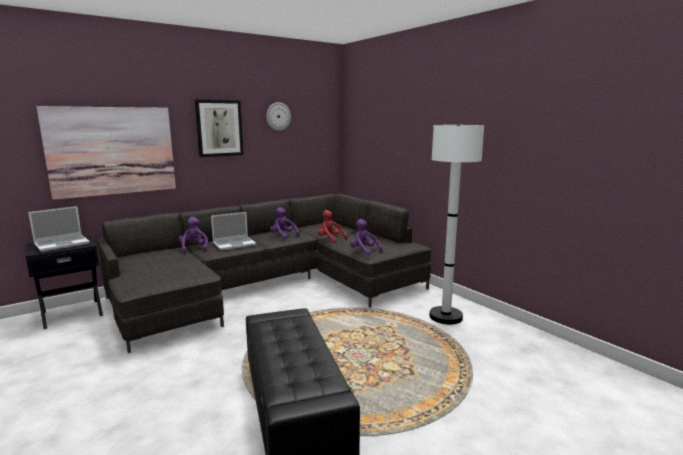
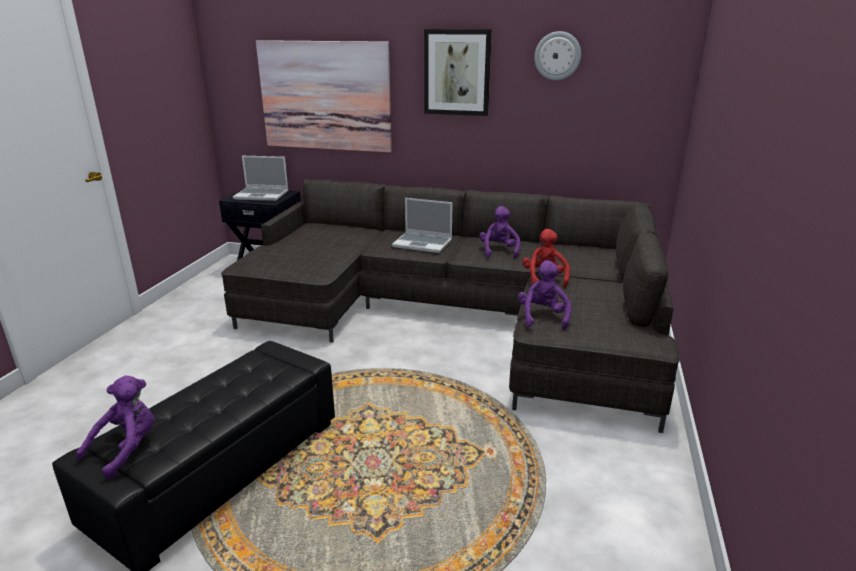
camera: 50 degrees right, 10 degrees up
(194, 248) = (380, 235): purple plush toy -> purple plush toy (127, 449)
(445, 316) = (593, 494): white floor lamp -> none

